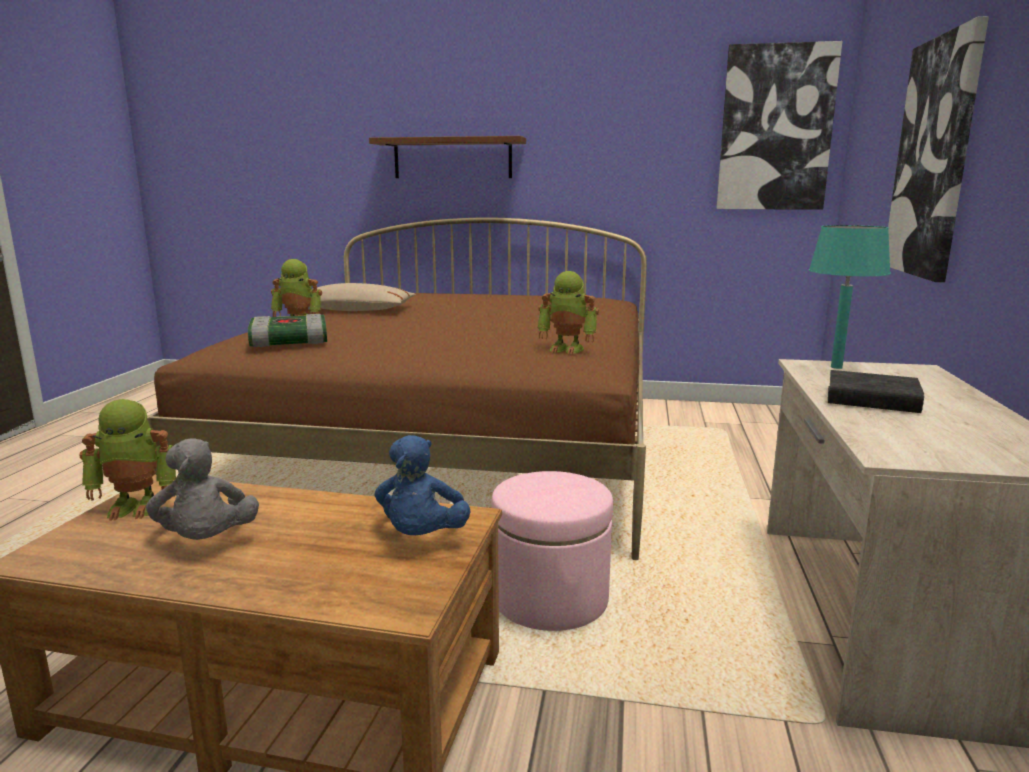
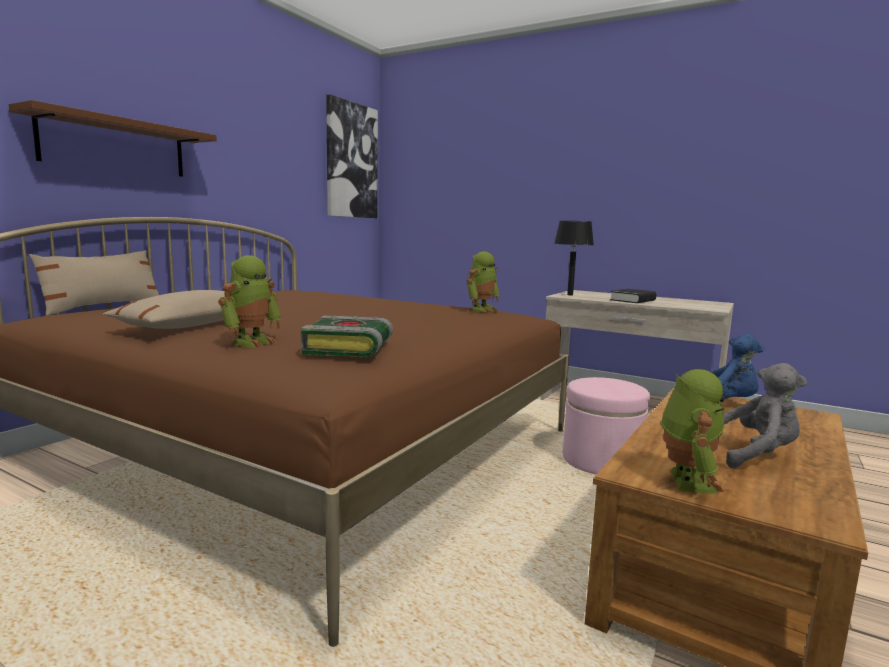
camera: 70 degrees left, 5 degrees down
(422, 292) = (103, 307): none -> beige pillow
(836, 367) = (570, 295): turquoise table lamp -> black table lamp
(934, 158) = (521, 189): picture -> none

